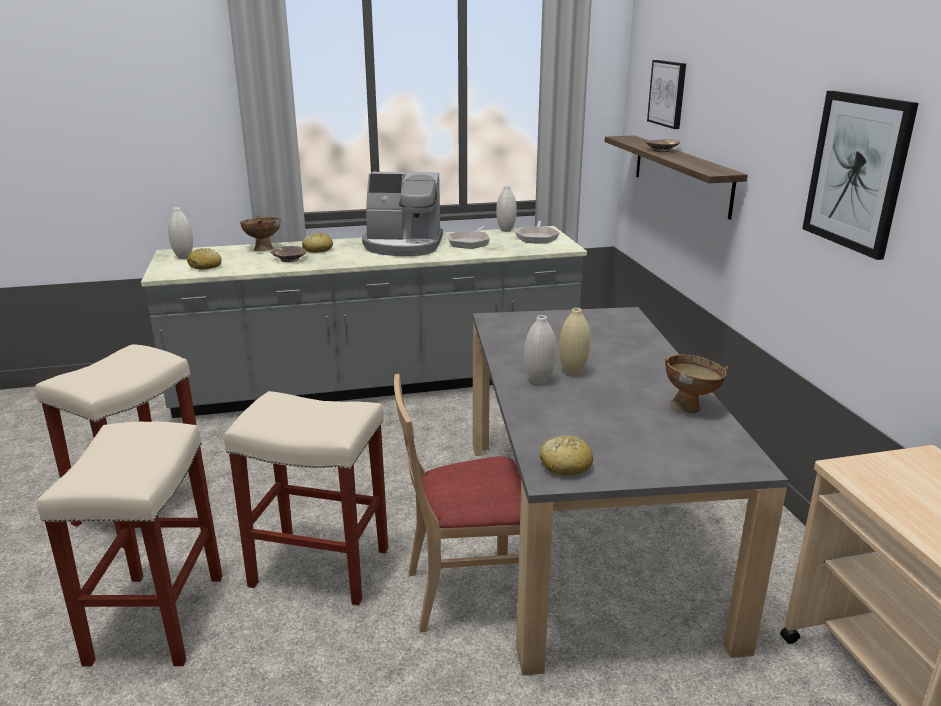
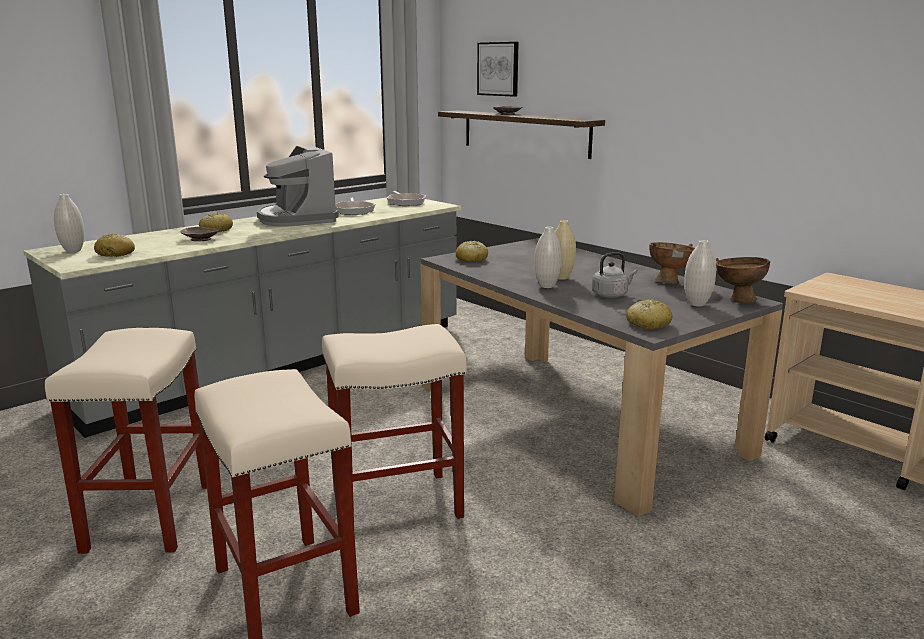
camera: 30 degrees left, 5 degrees down
(263, 249) = (155, 236): brown bowl -> brown bowl (737, 299)
(403, 245) = (297, 219): coffee machine -> coffee machine turned 90 degrees clockwise
(466, 593) = (538, 482): beige chair -> none
(506, 230) = (370, 201): white vase -> white vase (697, 304)
(519, 325) = (471, 259): none -> bread
(589, 411) = (611, 295): none -> grey kettle
(857, 172) = (720, 98): picture -> none

